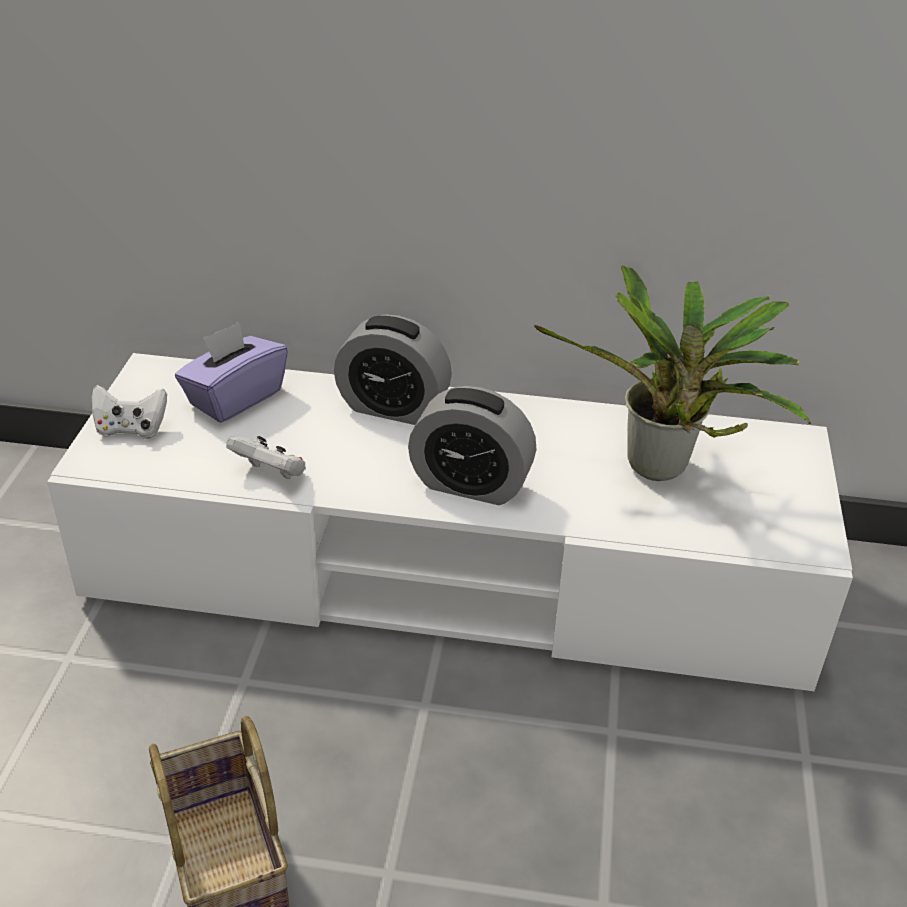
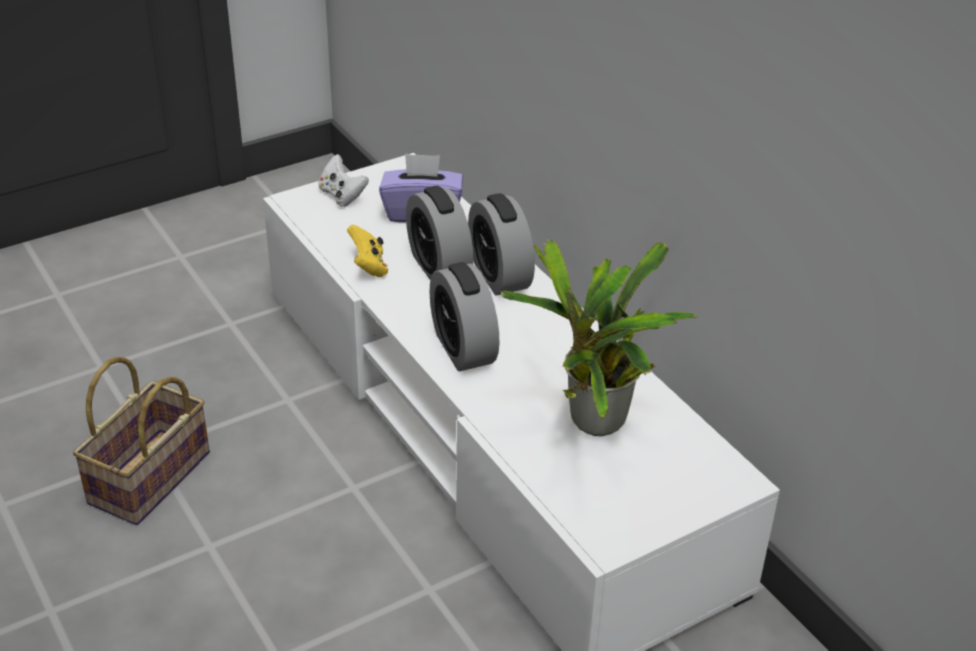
camera: 50 degrees right, 0 degrees up
(271, 474) = (369, 266): white game controller -> yellow game controller
(332, 433) = (439, 267): none -> alarm clock

